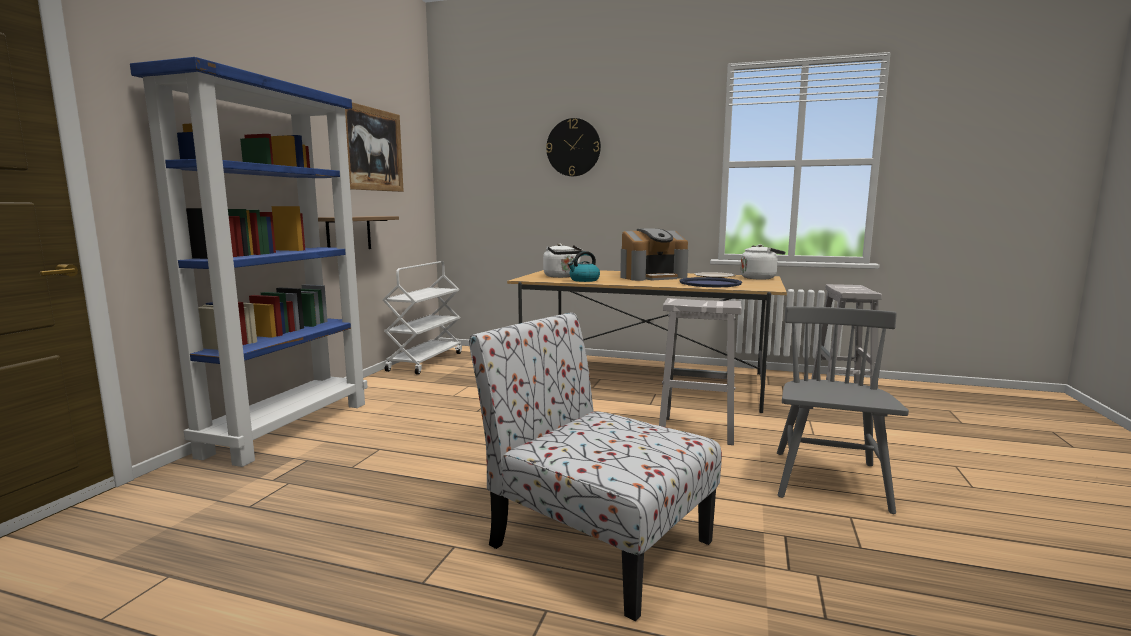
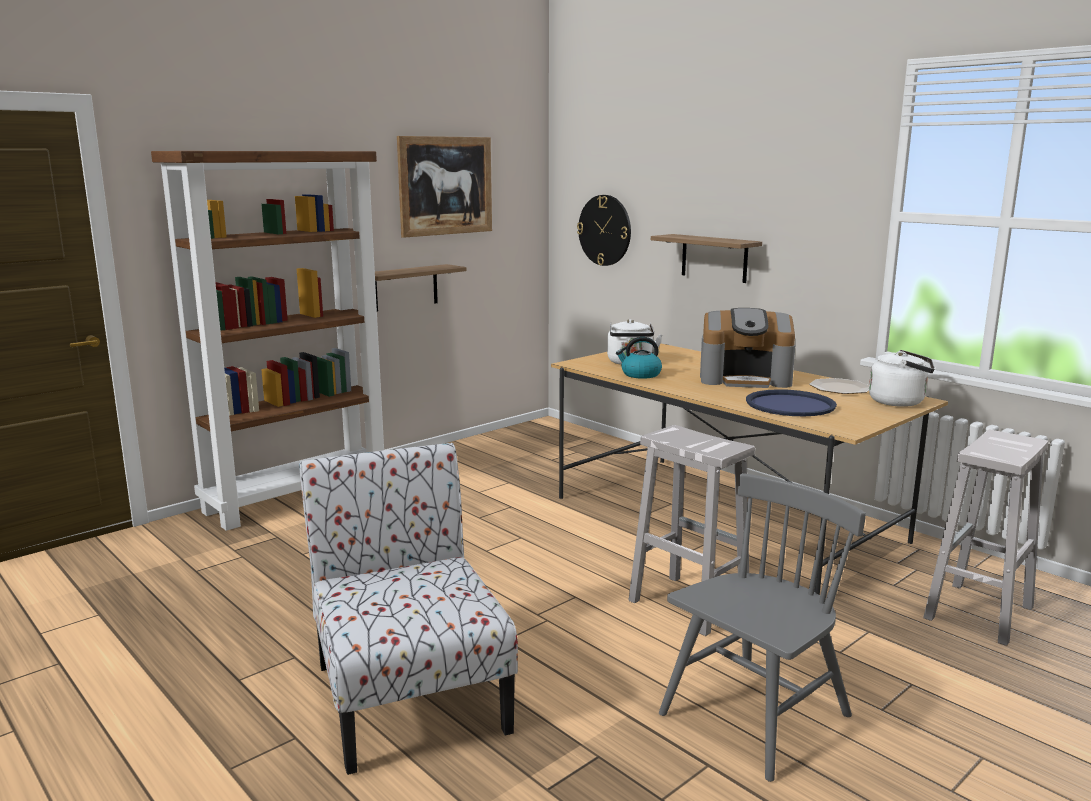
camera: 30 degrees right, 5 degrees up
(289, 427) = (298, 497): blue bookcase -> brown bookcase
(425, 361) = (503, 439): white cart -> none
(573, 147) = (699, 177): wall clock -> wall clock (605, 230)
(589, 204) = (714, 258): none -> shelf

